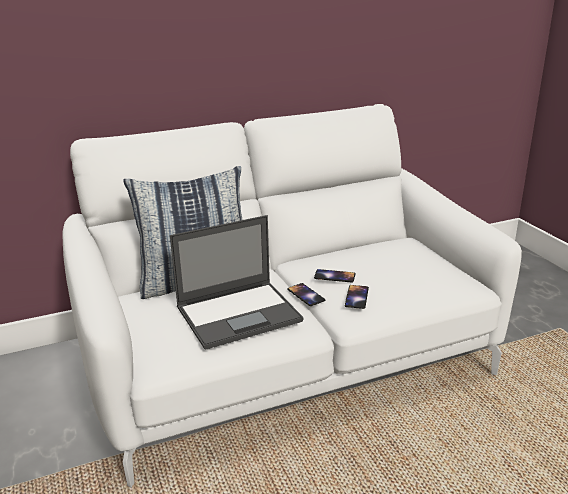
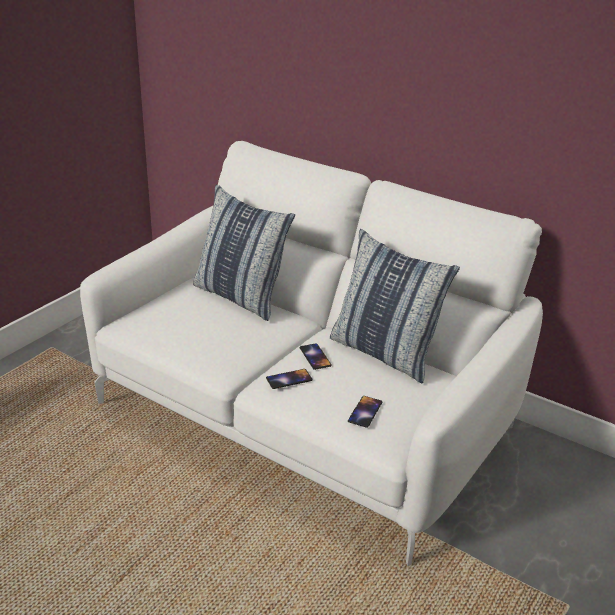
camera: 55 degrees right, 5 degrees up
(240, 314) = (206, 332): laptop -> none
(305, 295) = (276, 354): phone -> phone (365, 412)
(355, 249) = (384, 353): none -> pillow

